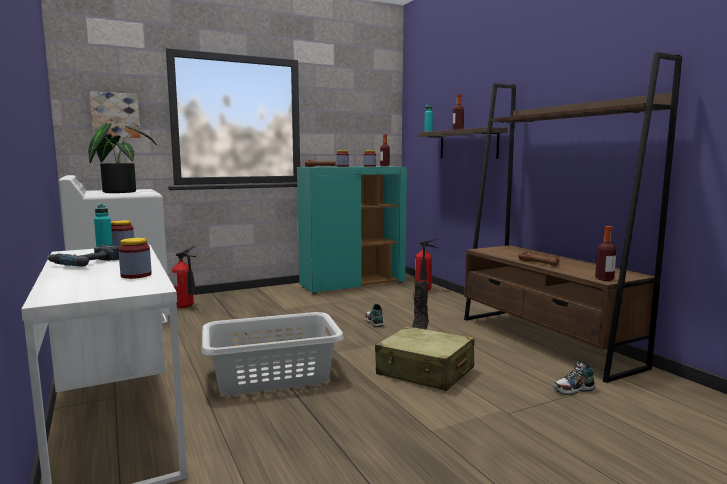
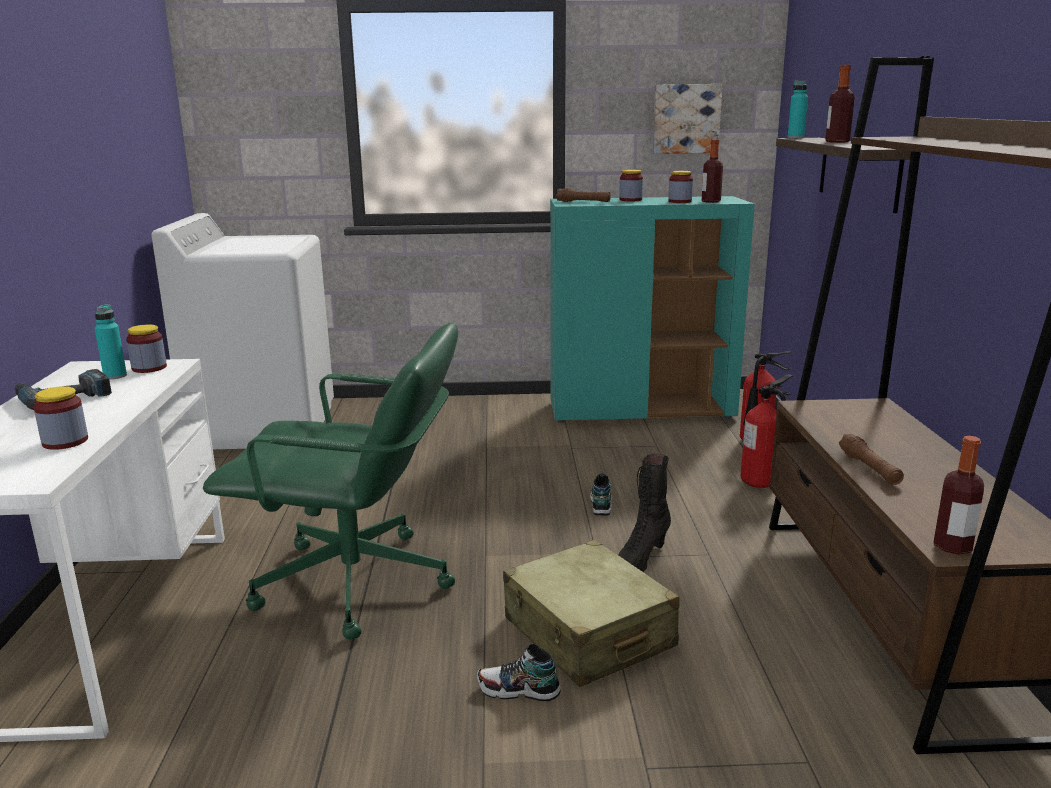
camera: 25 degrees right, 10 degrees up
(115, 115) = (265, 117): picture -> picture (686, 119)
(120, 192) = (251, 245): potted plant -> none
(186, 307) = (357, 421): fire extinguisher -> fire extinguisher (763, 486)
(273, 376) = (356, 584): grey laundry basket -> green office chair
(573, 390) = (827, 751): shoe -> shoe (518, 690)

